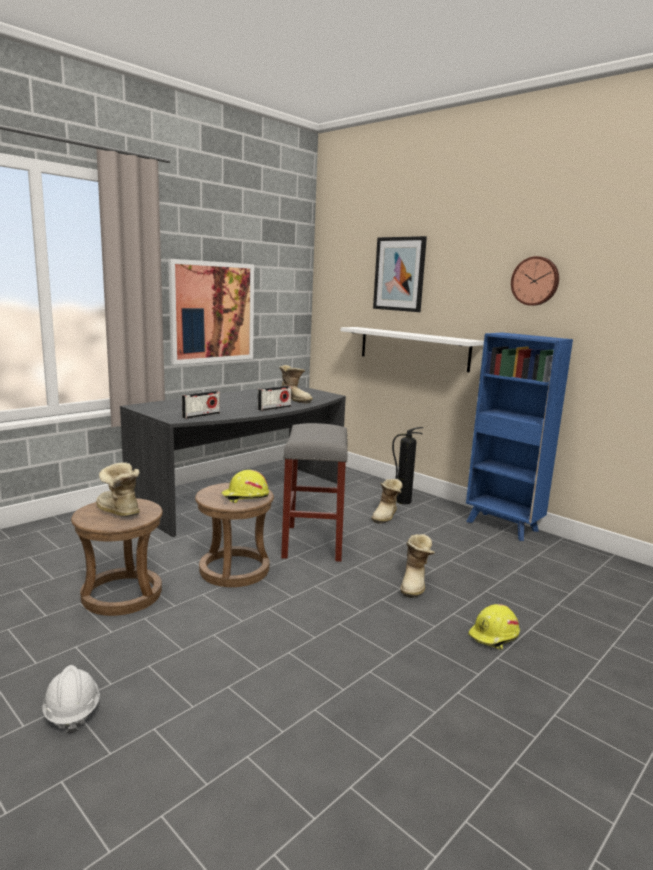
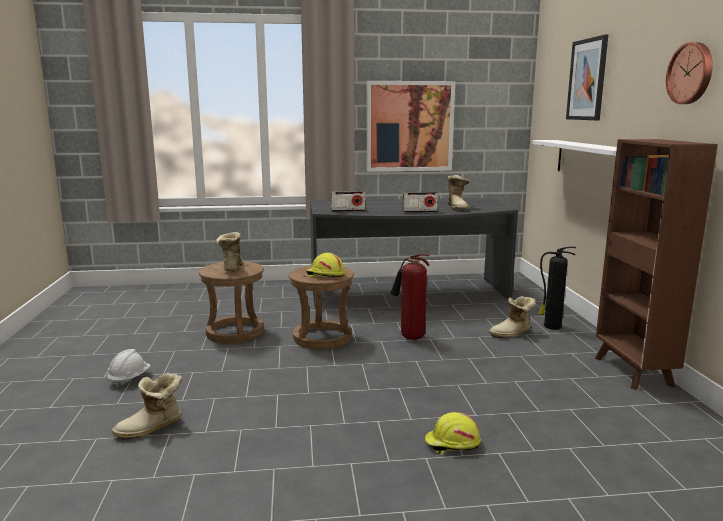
camera: 40 degrees right, 0 degrees up
(314, 543) = (409, 337): grey stool -> fire extinguisher
(415, 584) = (447, 387): boot -> boot (152, 428)
(503, 527) = (633, 372): blue bookcase -> brown bookcase

